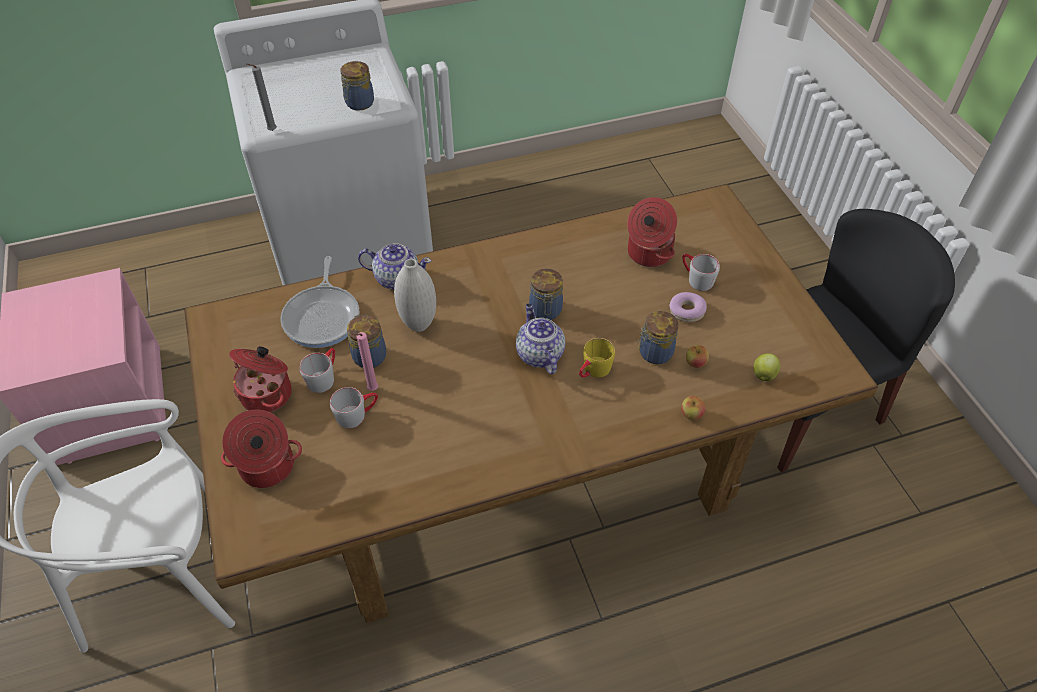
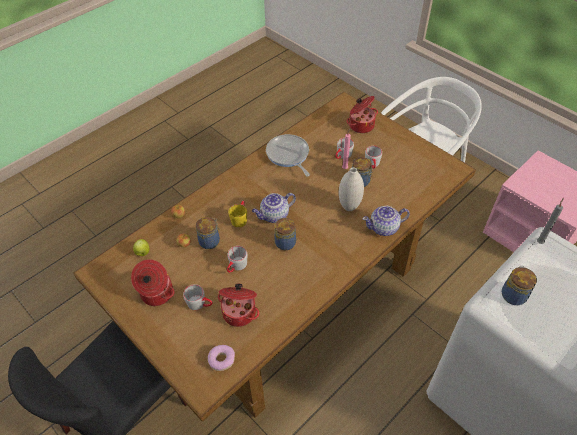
camera: 155 degrees right, 0 degrees up
(268, 394) = (390, 149): cooking pot -> cooking pot (156, 294)
(323, 317) = (402, 191): frying pan -> frying pan (288, 155)
(539, 354) = (274, 216): teapot -> teapot turned 105 degrees clockwise
(630, 304) = (236, 267): none -> grey mug
(686, 311) = (199, 276): donut -> donut (222, 359)

